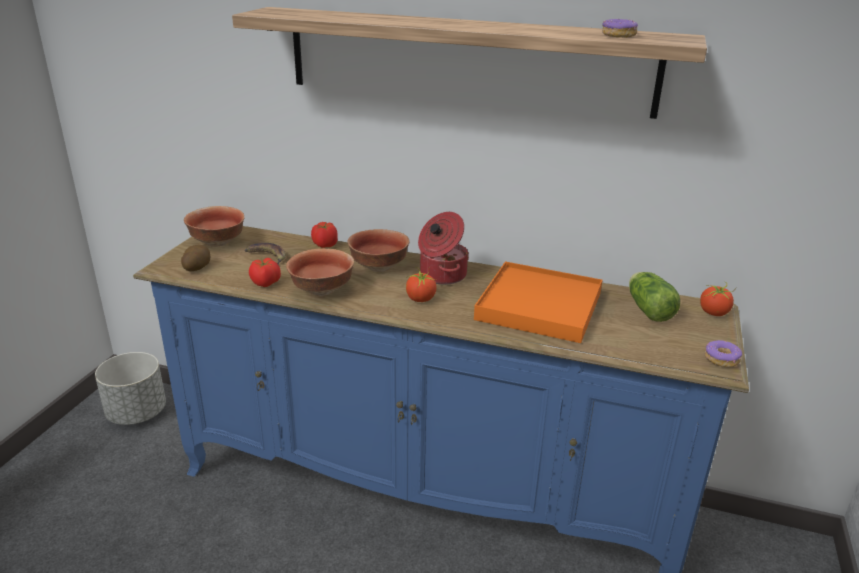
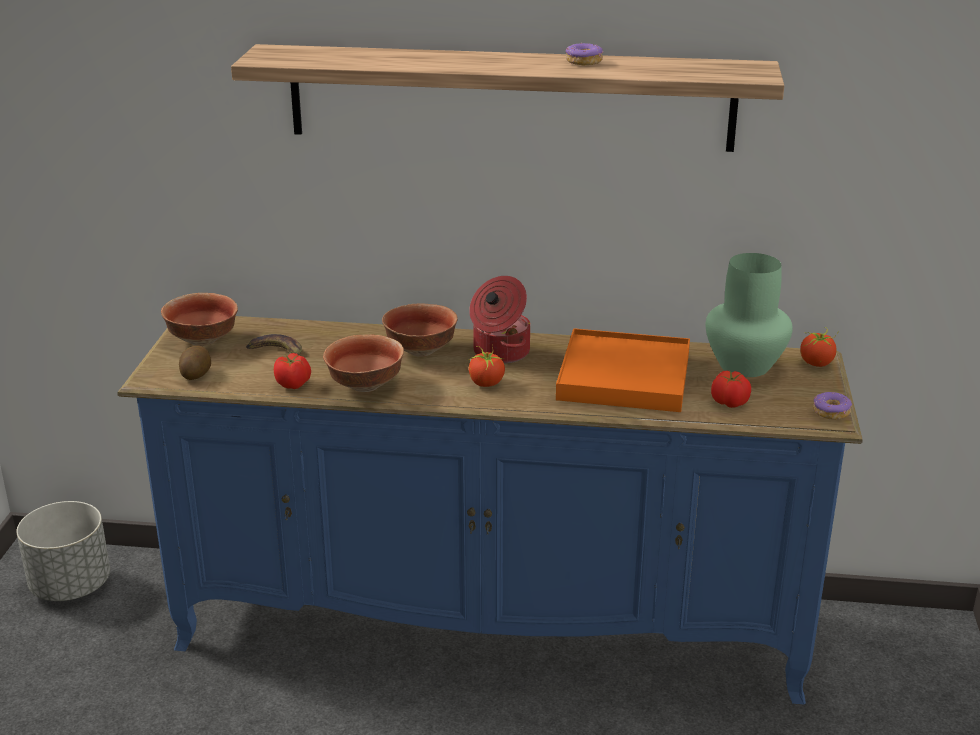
camera: 10 degrees left, 0 degrees up
(325, 245) = (341, 330): tomato -> tomato (729, 403)
(619, 35) = (689, 70): donut -> donut (584, 61)
(647, 308) = (744, 366): lettuce -> green vase

